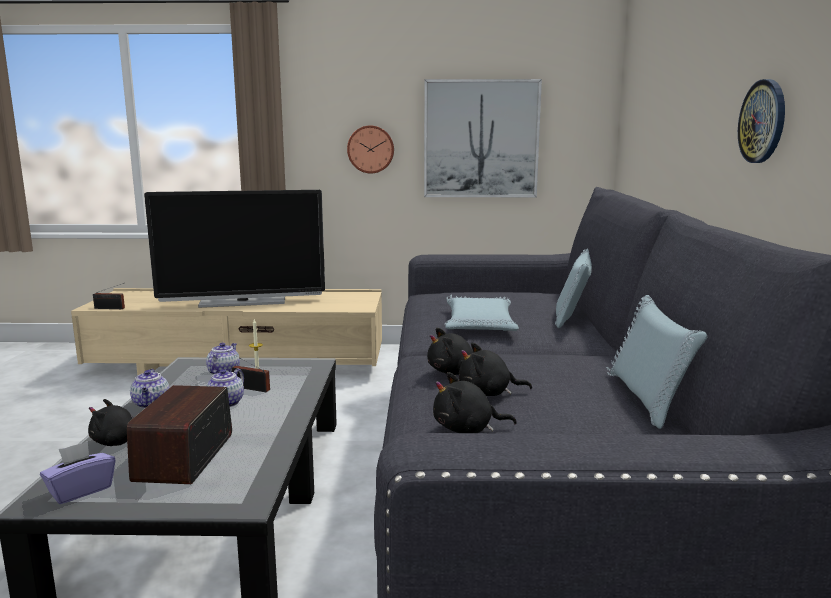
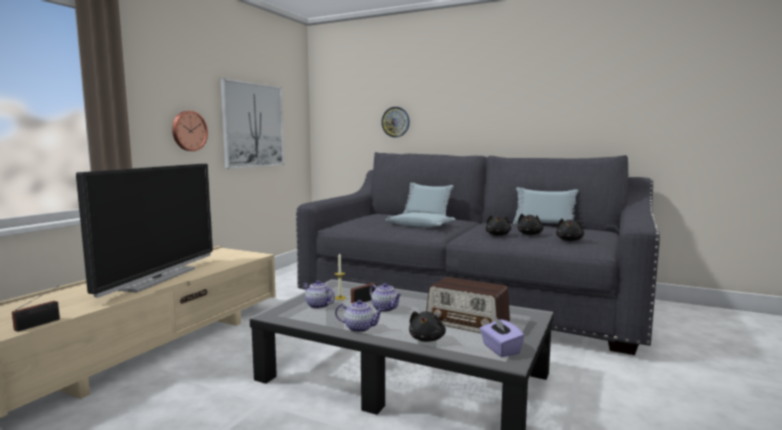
camera: 65 degrees left, 5 degrees down
(763, 121) = (487, 118): wall clock -> wall clock (395, 122)

